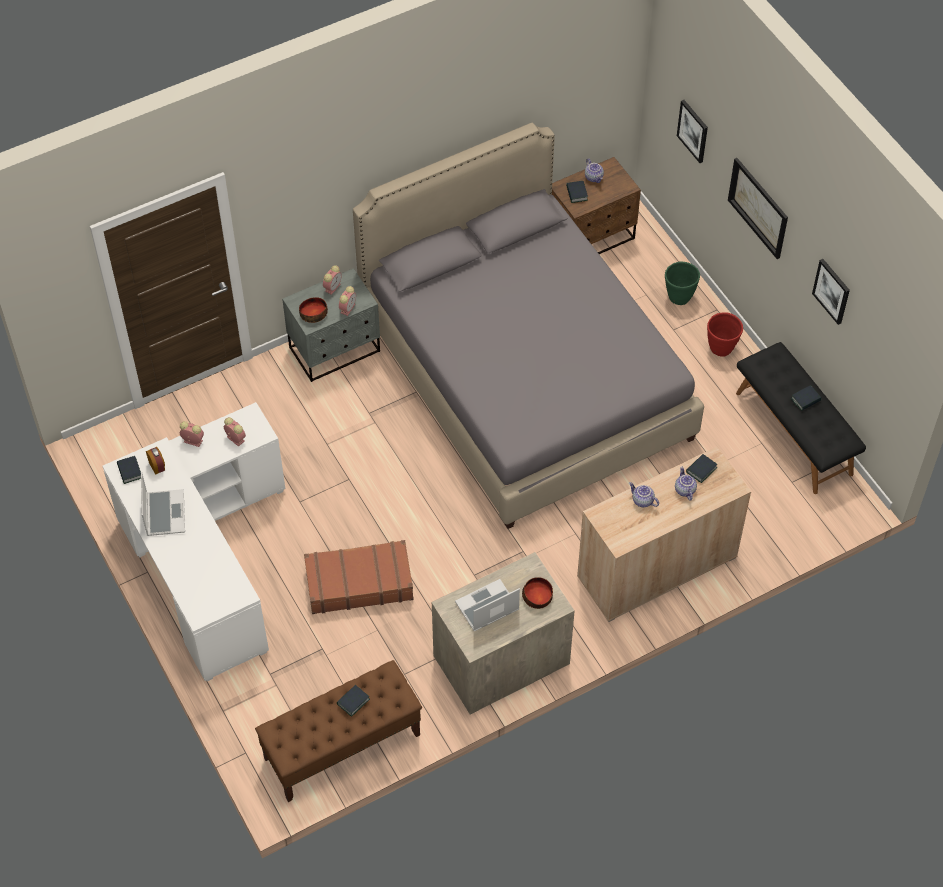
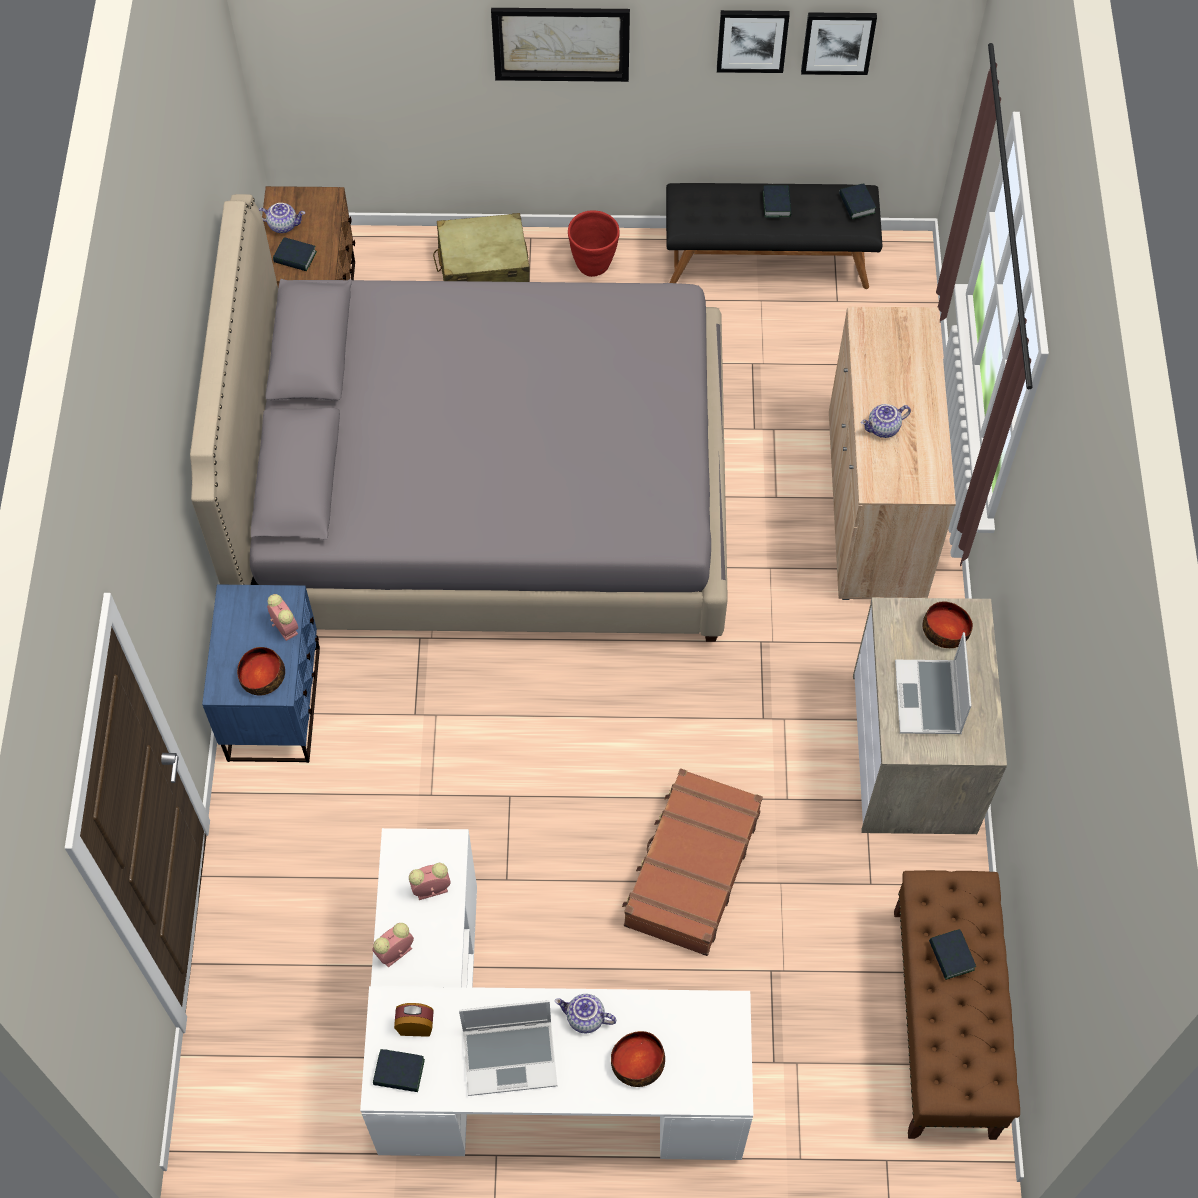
camera: 60 degrees left, 5 degrees up
(164, 513) = (511, 1056): laptop -> laptop turned 150 degrees clockwise
(192, 568) = (638, 1062): none -> bowl
(332, 287) = (231, 627): alarm clock -> none
(335, 350) = (276, 703): grey nightstand -> blue nightstand
(679, 297) = (483, 266): green planter -> beige suitcase
(684, 490) = (894, 375): teapot -> teapot (585, 1018)
(693, 130) = (379, 42): picture -> picture (838, 42)
(701, 470) = (874, 341): book -> book (856, 204)

